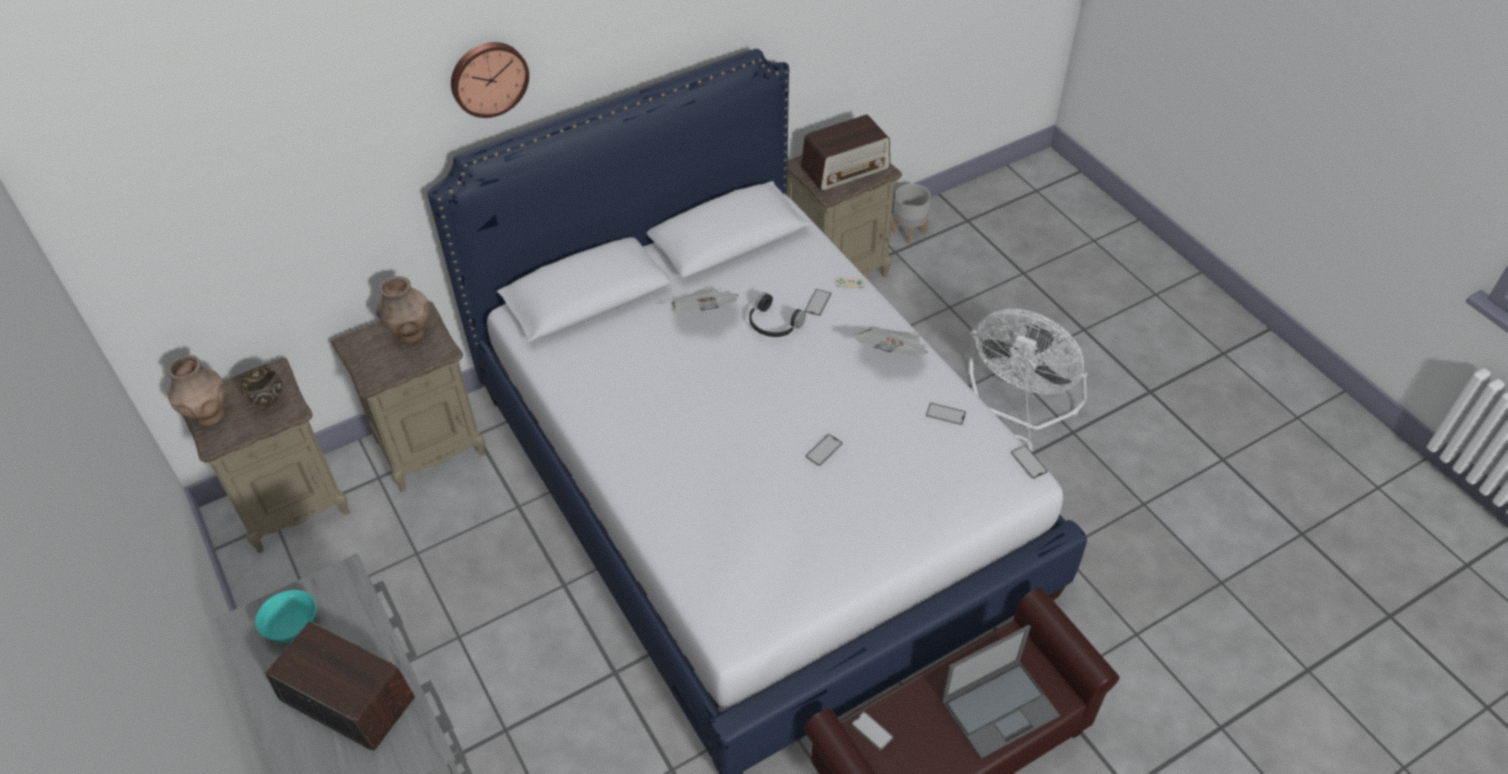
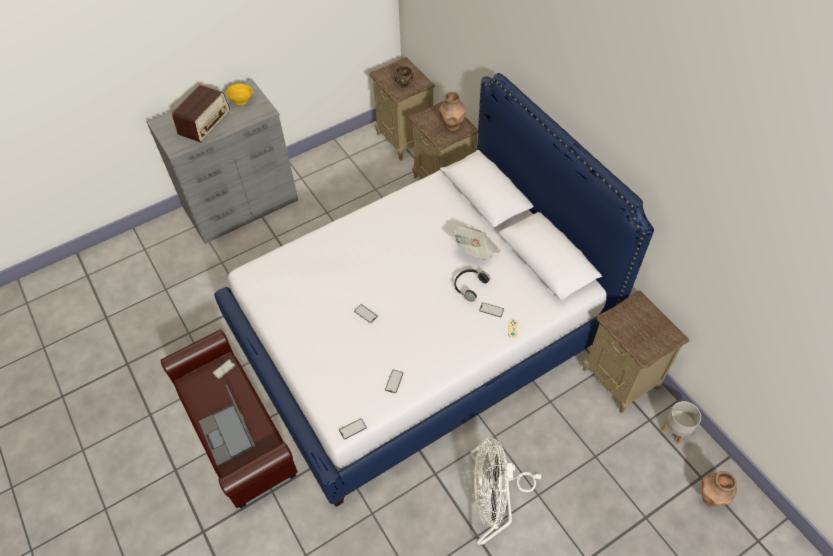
camera: 90 degrees right, 5 degrees up
(210, 415) = (395, 68): brown vase -> brown vase (710, 497)
(294, 628) = (242, 101): turquoise bowl -> yellow bowl
(488, 78) = (531, 56): wall clock -> none
(845, 168) = (641, 328): radio -> none
(892, 354) = (446, 352): newspaper -> none
(1017, 409) = (496, 496): white fan -> white fan turned 150 degrees clockwise

